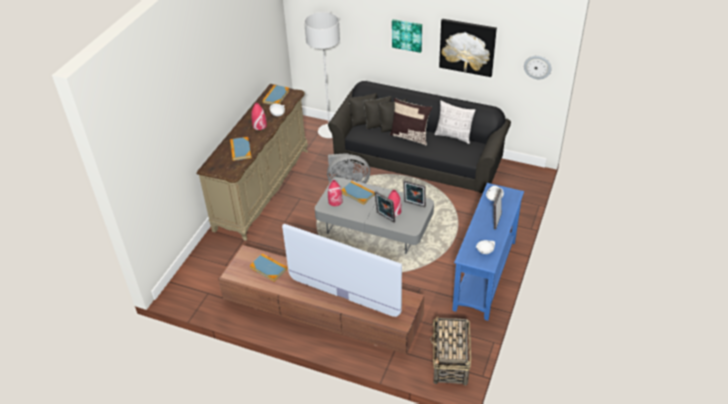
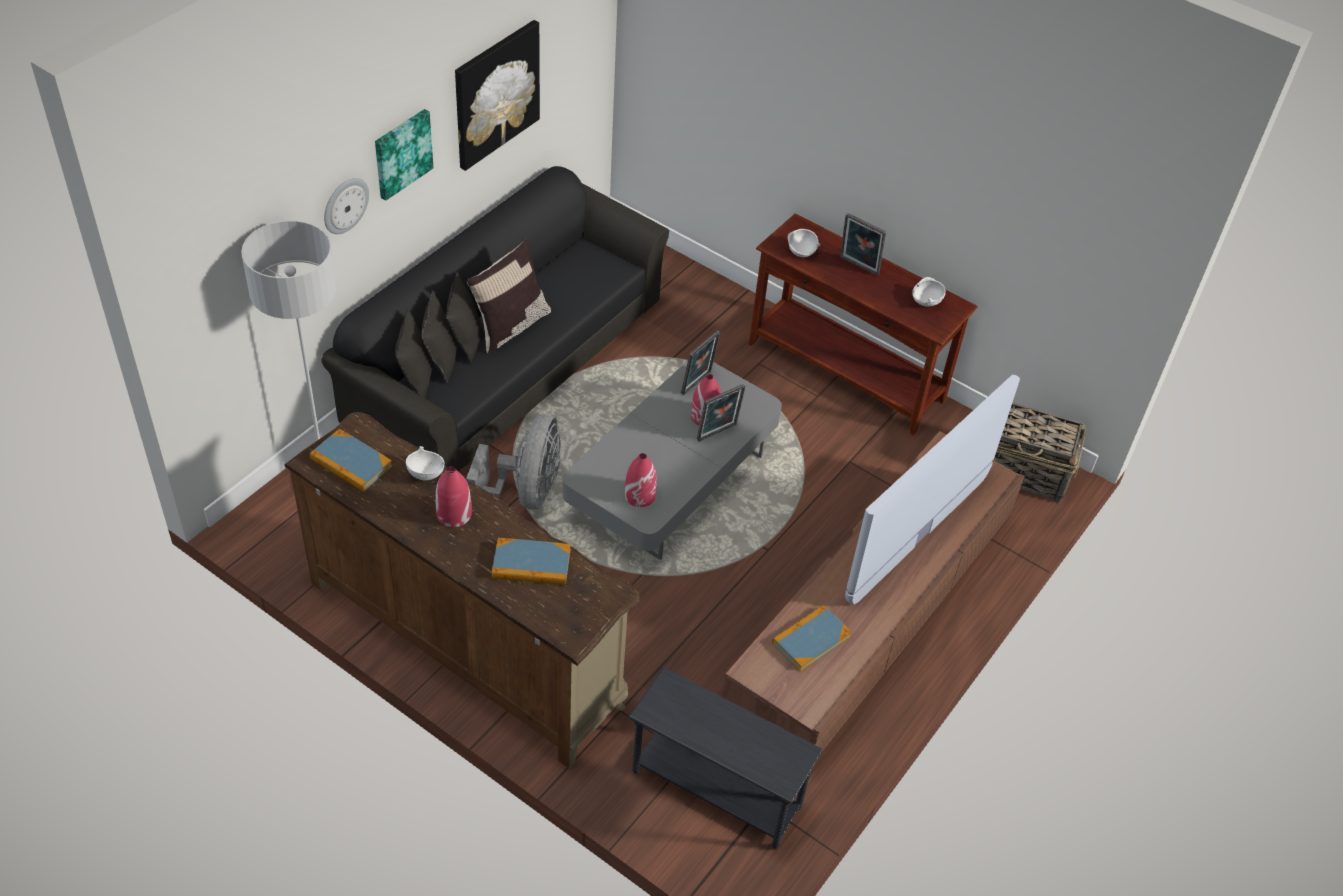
camera: 80 degrees left, 5 degrees up
(212, 276) = (716, 789): none -> grey side table
(357, 193) = (631, 455): book -> none
(453, 136) = (541, 268): pillow -> none
(485, 276) = (847, 372): blue console table -> brown console table
(537, 67) = (590, 45): wall clock -> wall clock (345, 205)

